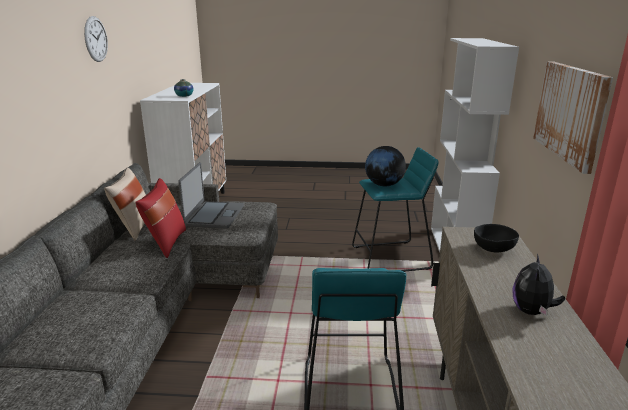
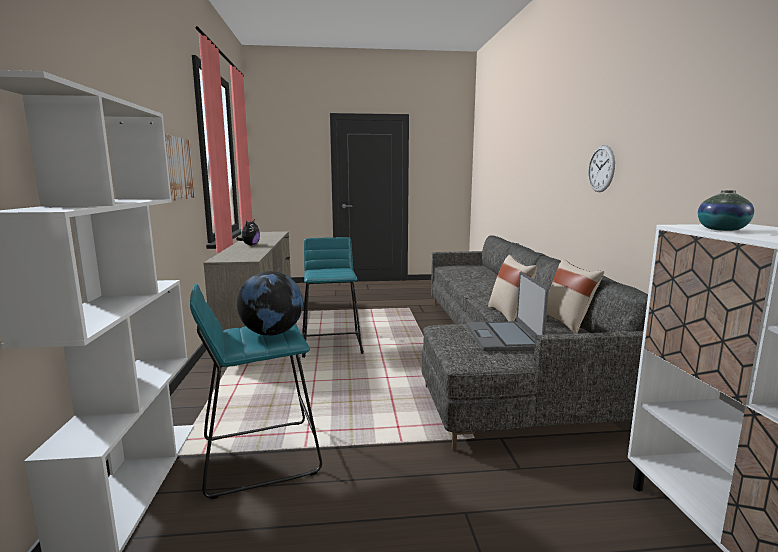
camera: 170 degrees right, 10 degrees down
(96, 39) = (689, 111): wall clock -> wall clock (601, 168)
(165, 243) = (509, 315): red pillow -> beige pillow
(493, 250) = (238, 255): black bowl -> none

